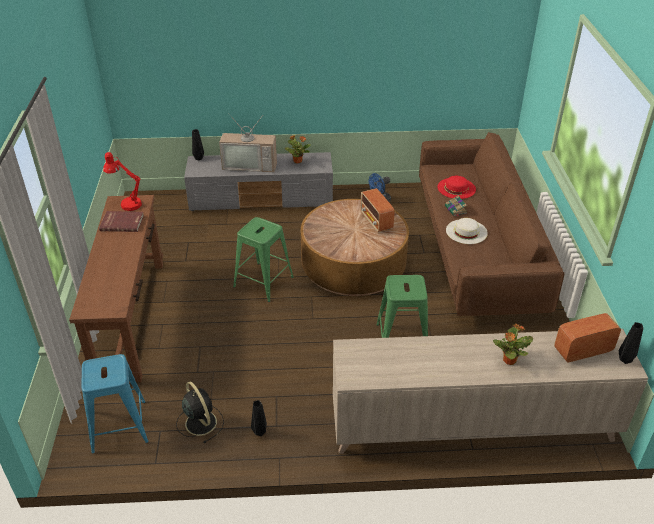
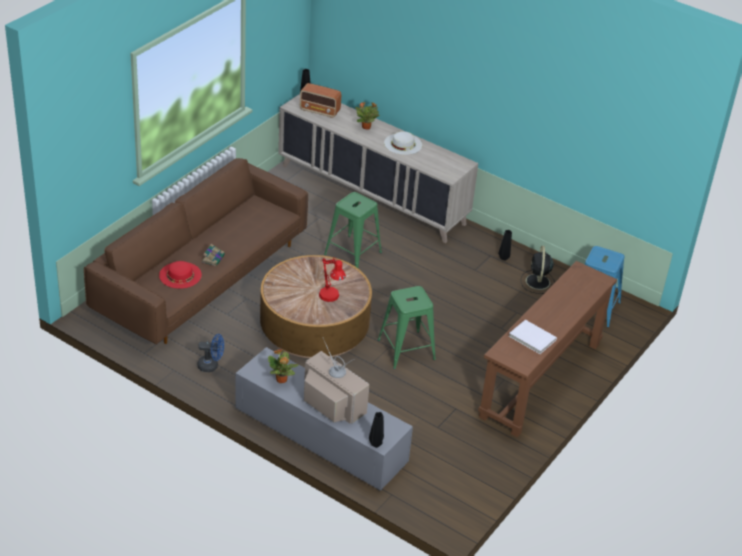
camera: 145 degrees left, 0 degrees up
(122, 222) = (531, 338): red book -> white book
(127, 204) = (515, 356): red table lamp -> red table lamp (331, 298)
(376, 221) = (290, 284): radio -> none
(466, 231) = (234, 239): white hat -> white hat (403, 144)

